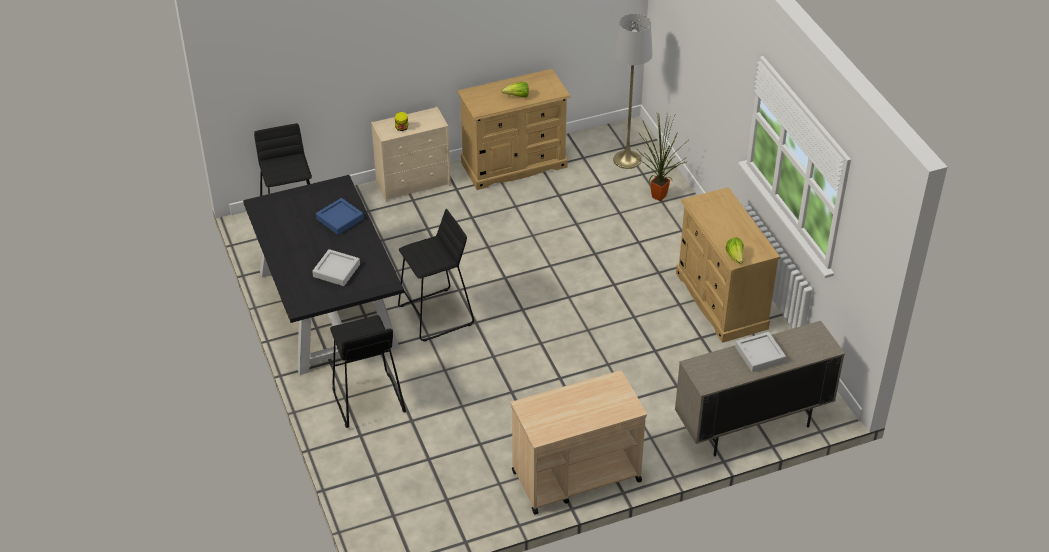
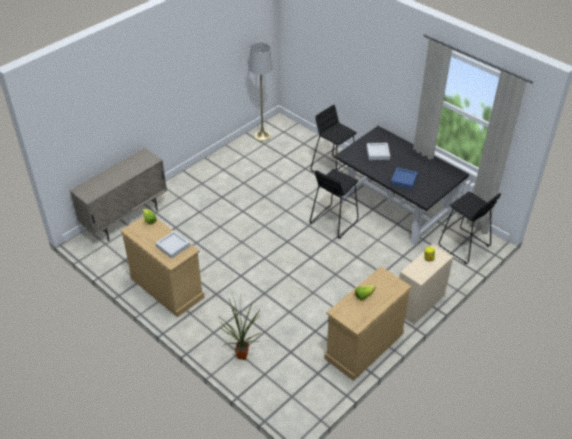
camera: 155 degrees right, 0 degrees up
(575, 476) = (209, 170): beige cart -> none
(627, 159) = (283, 384): grey floor lamp -> grey floor lamp (262, 136)
(760, 354) = (118, 175): grey tray -> grey tray (173, 246)

